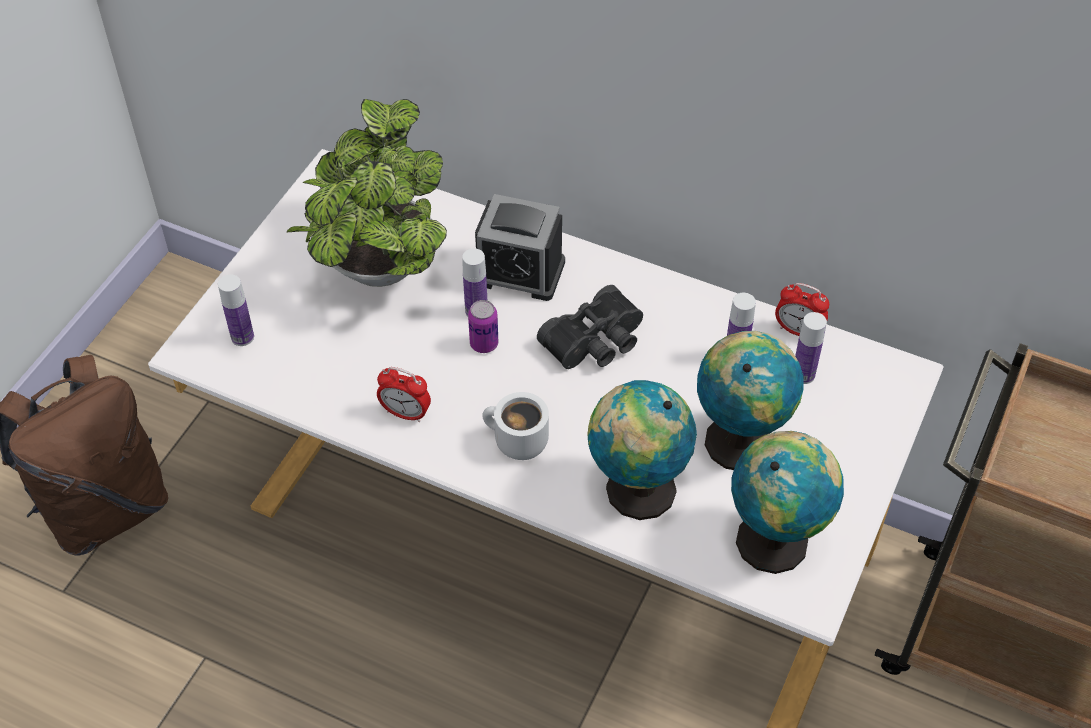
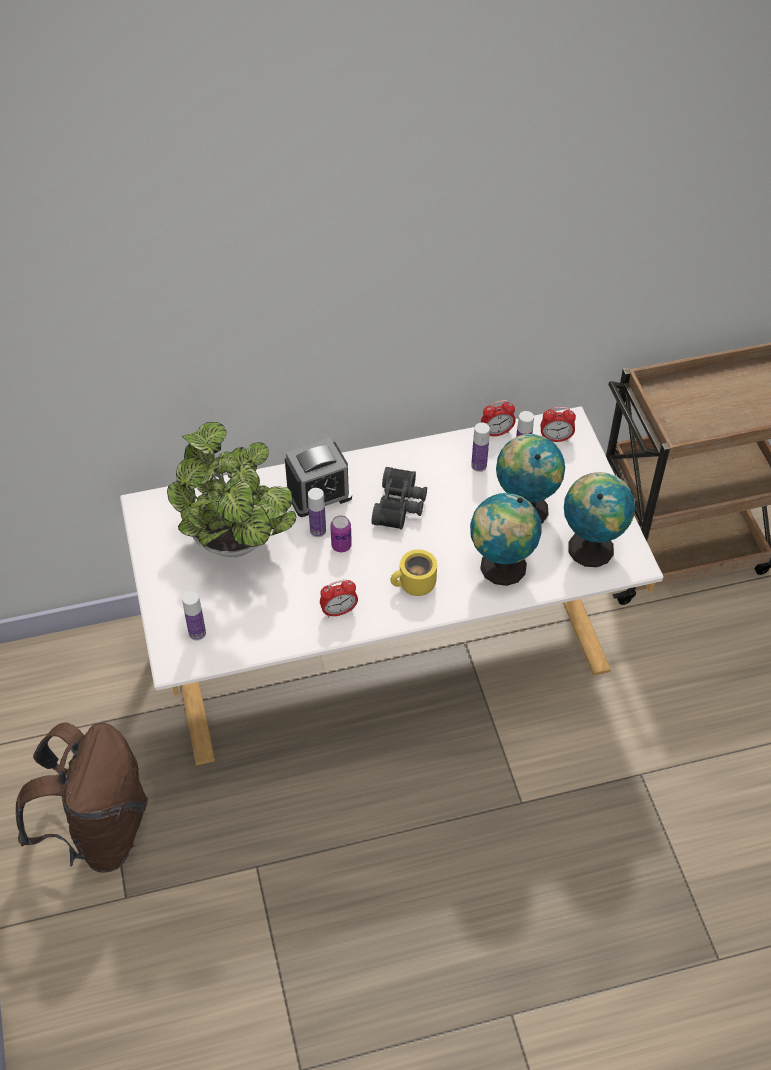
camera: 40 degrees left, 0 degrees up
(516, 442) = (414, 586): white mug -> yellow mug
(866, 383) = (555, 438): none -> alarm clock

